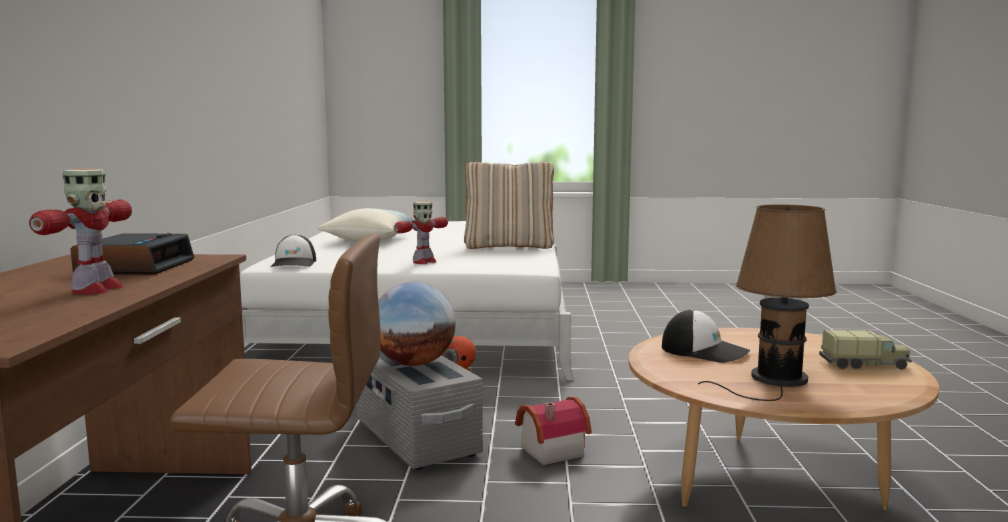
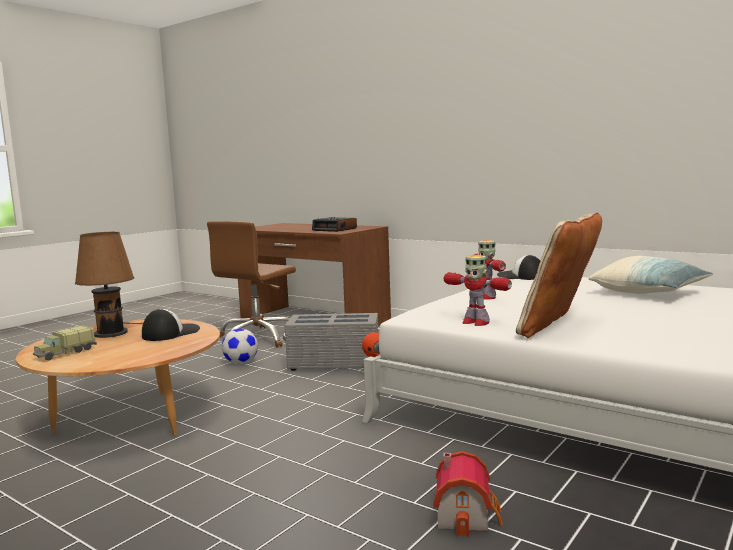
camera: 125 degrees right, 0 degrees up
(95, 289) = (297, 229): toy robot -> toy robot (475, 322)
(414, 363) = (331, 318): globe -> none
(484, 509) = (240, 363): none -> football
(548, 450) = (266, 385): toy house -> toy house (467, 515)
(705, 351) = (170, 333): cap -> cap turned 150 degrees clockwise

